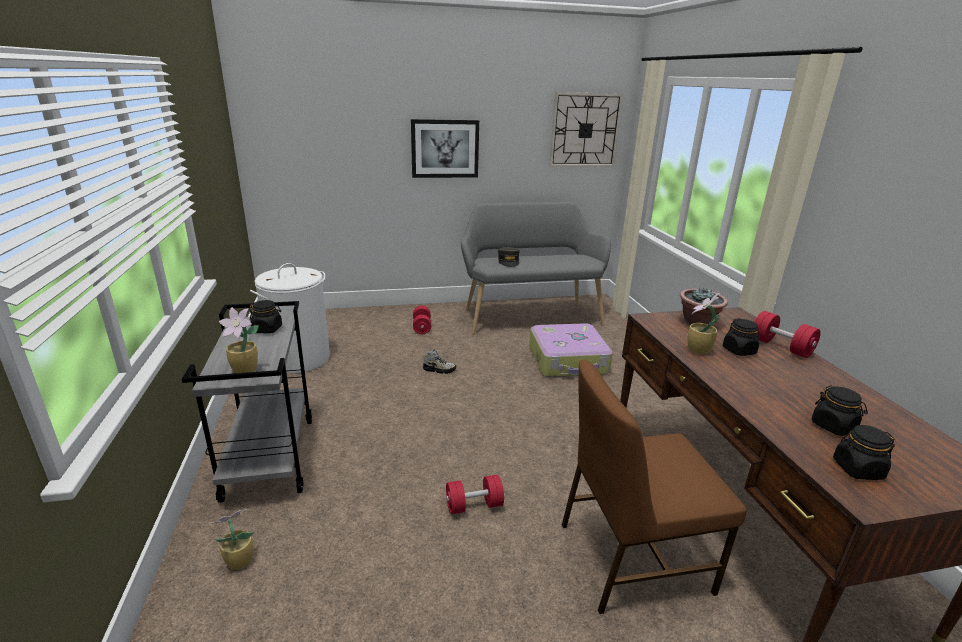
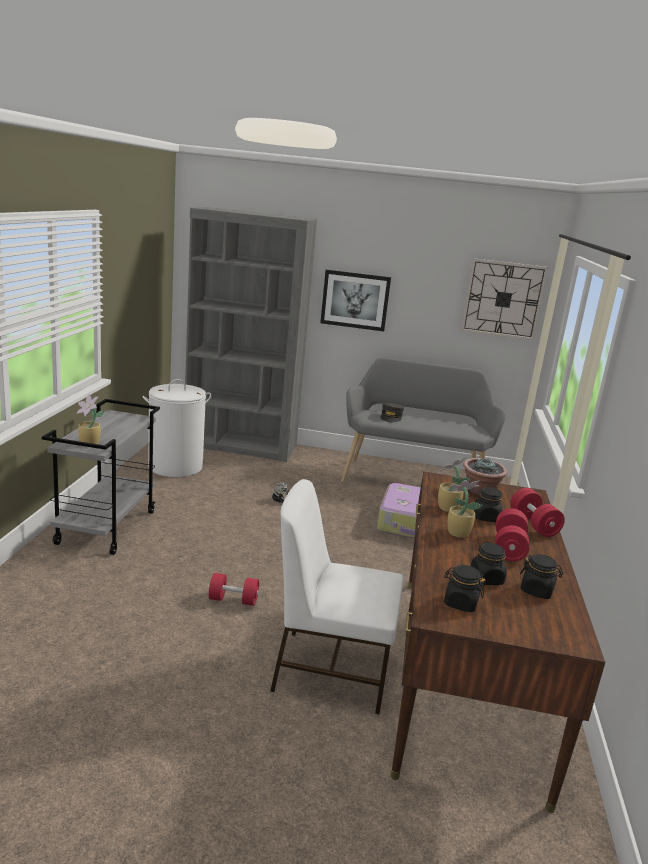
camera: 20 degrees right, 5 degrees down
(238, 561) = (45, 581): potted plant -> potted plant (457, 533)
(267, 329) = (126, 422): black jar -> black jar (537, 591)
(351, 319) = (241, 446): none -> grey bookcase
(422, 327) = (299, 466): red dumbbell -> red dumbbell (509, 548)
(630, 557) = (330, 669): brown chair -> white chair

